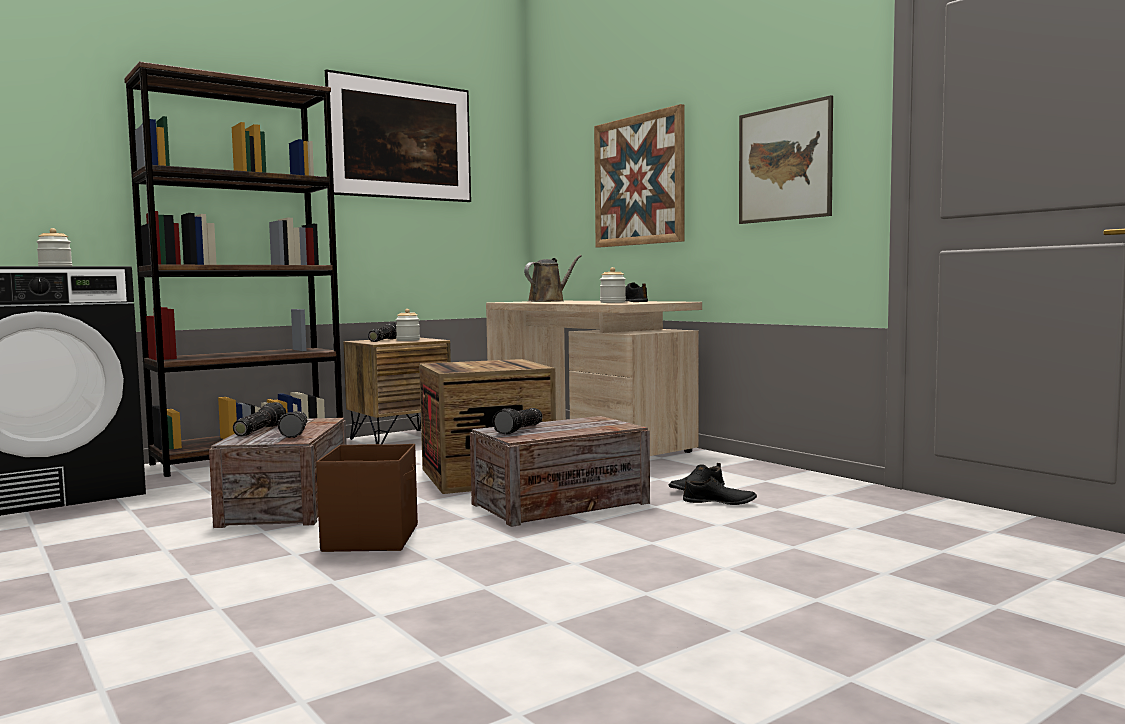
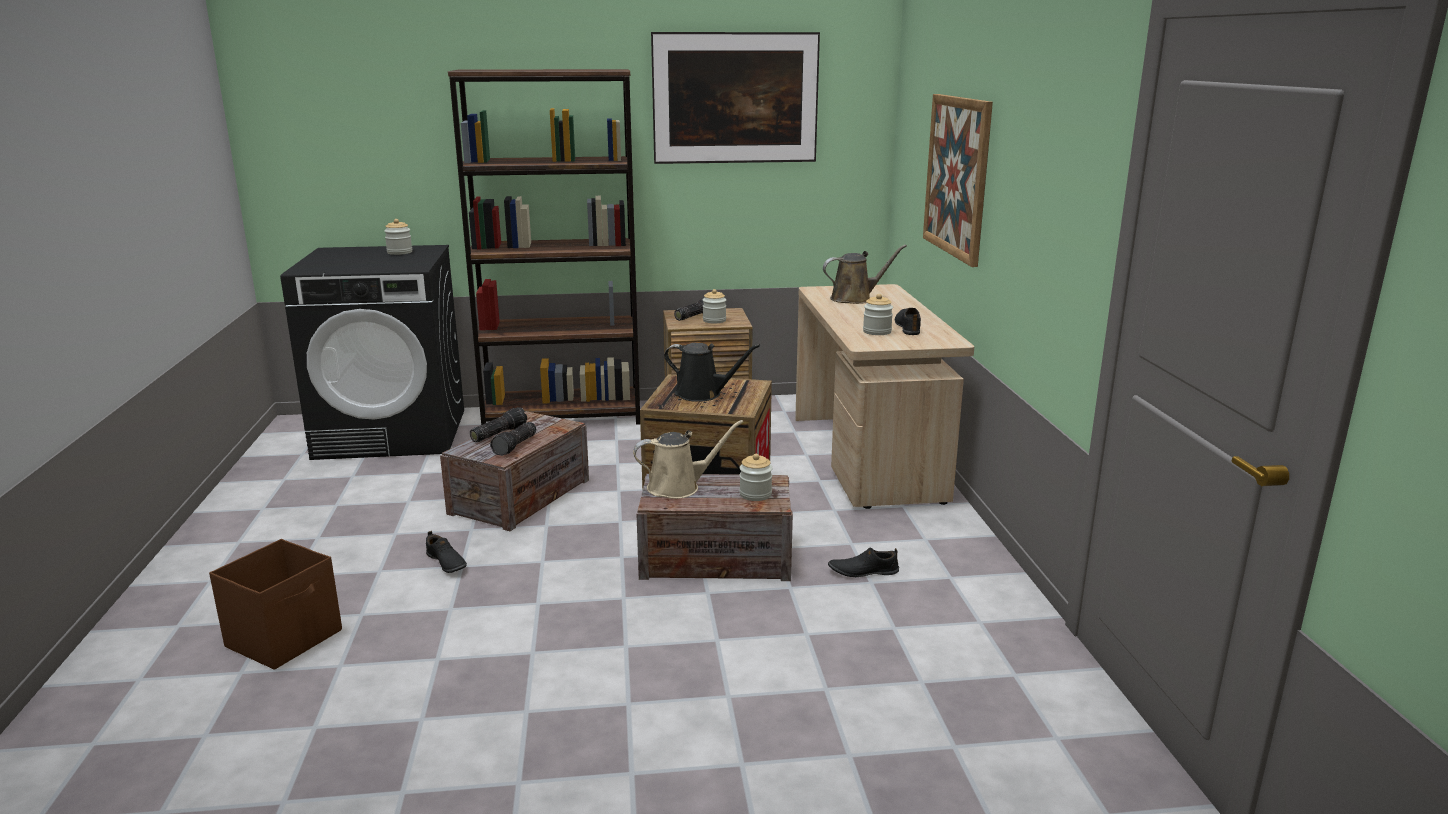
camera: 30 degrees right, 15 degrees up
(372, 538) = (528, 562): brown storage box -> brown storage box (286, 638)
(479, 365) = (702, 394): none -> black watering can
(520, 430) = (678, 487): flashlight -> beige watering can
(598, 424) = (755, 494): none -> jar
(719, 502) = (854, 599): black shoe -> black shoe (446, 563)
(784, 163) = (1047, 217): picture -> none

